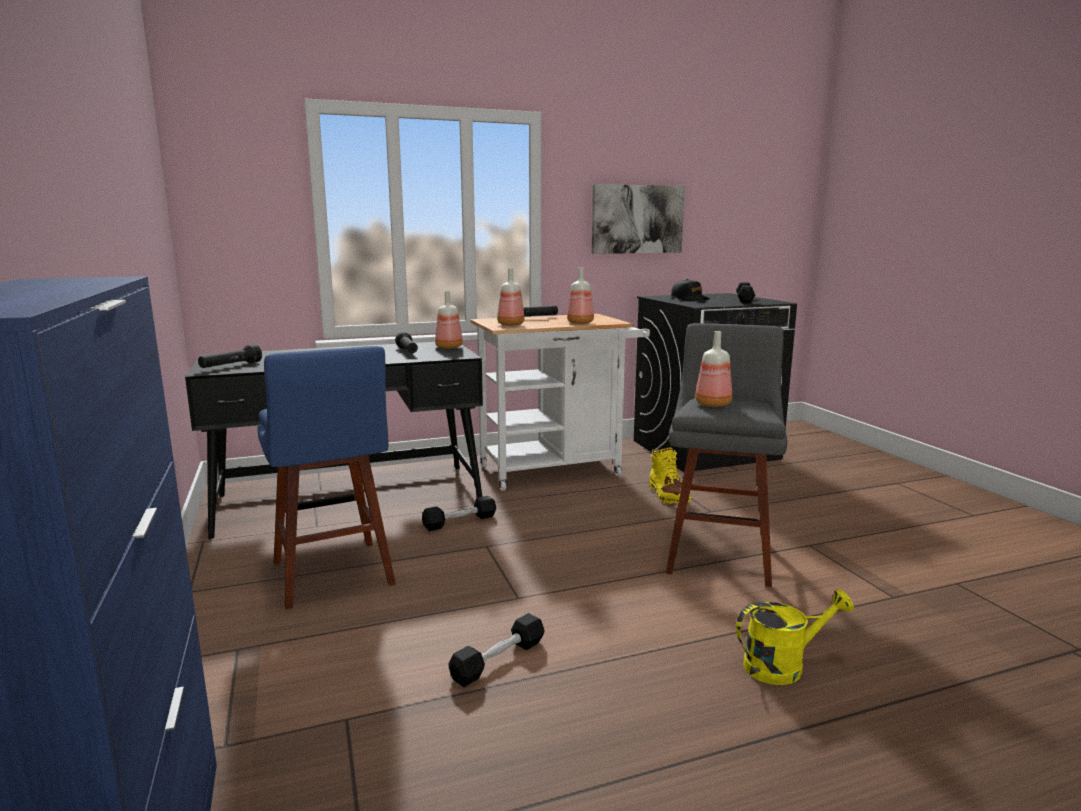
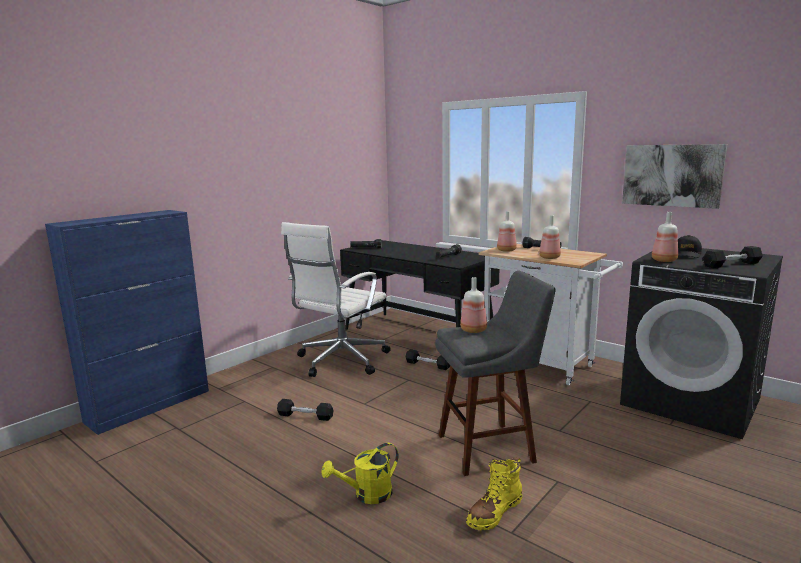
camera: 60 degrees right, 0 degrees up
(333, 576) = (340, 361): blue stool -> white office chair
(449, 347) = (475, 259): bottle -> bottle (664, 260)
(667, 495) = (563, 409): yellow boot -> yellow boot (494, 512)
(783, 665) = (367, 495): yellow watering can -> yellow watering can turned 105 degrees clockwise

